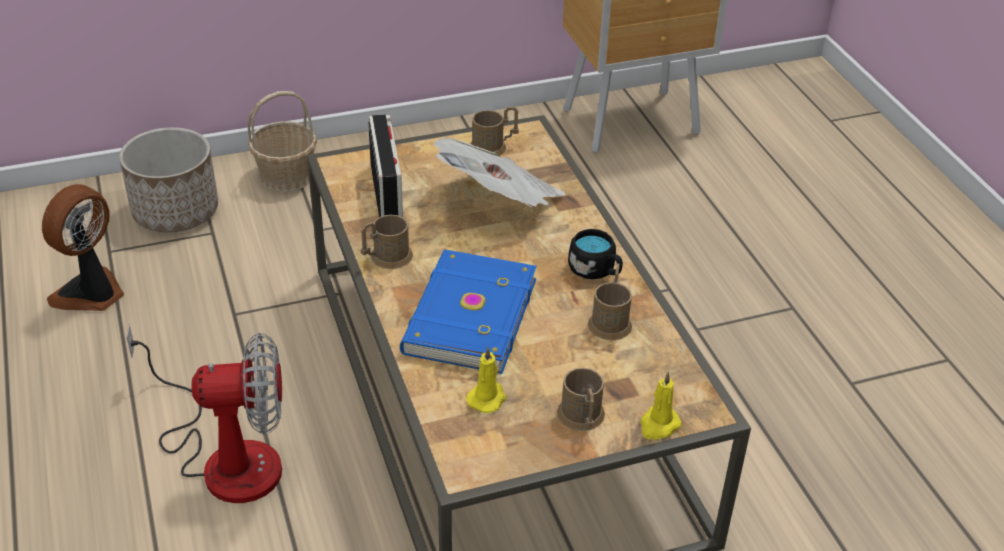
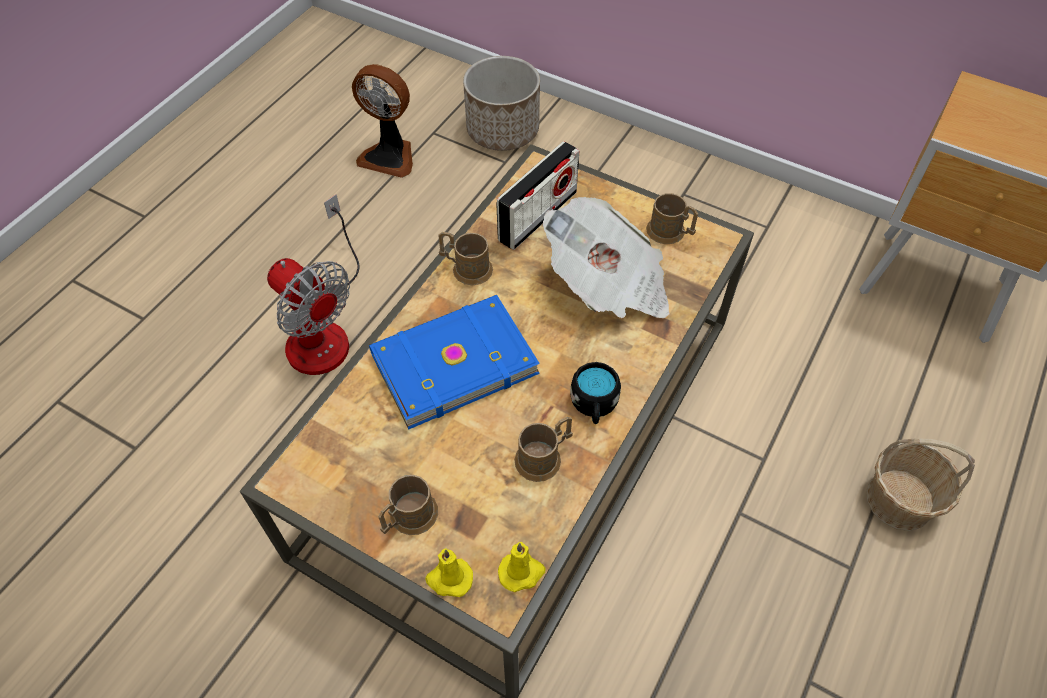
camera: 50 degrees right, 15 degrees up
(92, 293) = (390, 156): fan -> fan turned 150 degrees counterclockwise
(287, 176) = (602, 151): basket -> basket (899, 500)
(487, 398) = (374, 439): yellow candle -> yellow candle (522, 572)

